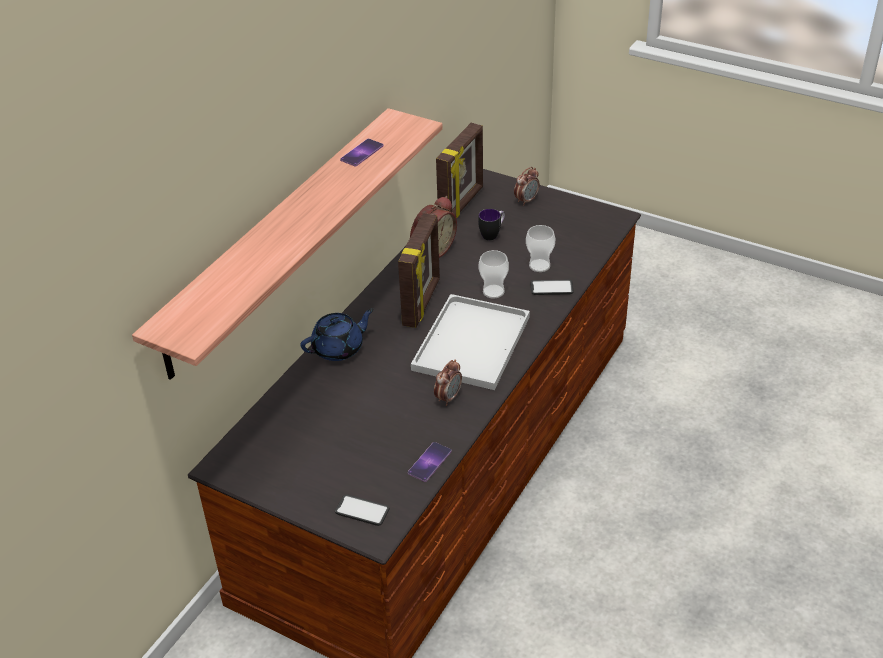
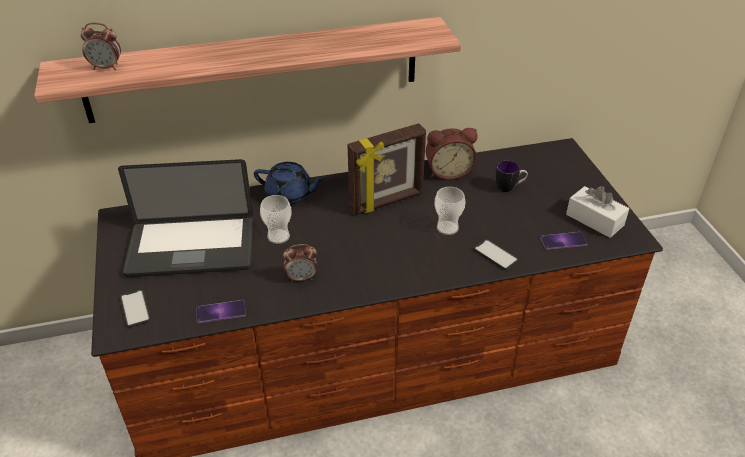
camera: 45 degrees right, 0 degrees up
(329, 441) = (191, 248): none -> laptop
(362, 153) = (366, 34): phone -> phone (563, 241)
(462, 204) = (518, 154): picture frame -> none
(472, 345) = (373, 254): white tray -> none
(526, 200) = (573, 180): alarm clock -> alarm clock (106, 67)
(539, 265) = (511, 232): cup -> cup (278, 236)
(578, 221) = (594, 220): none -> white tissue box

